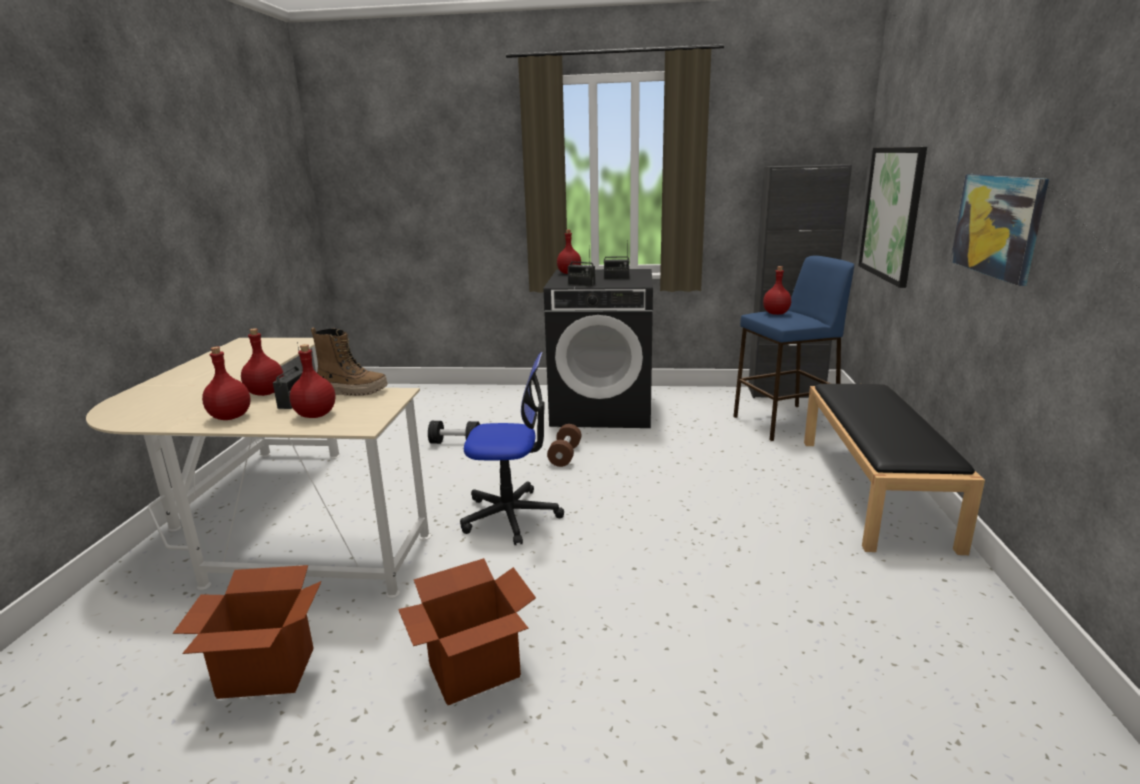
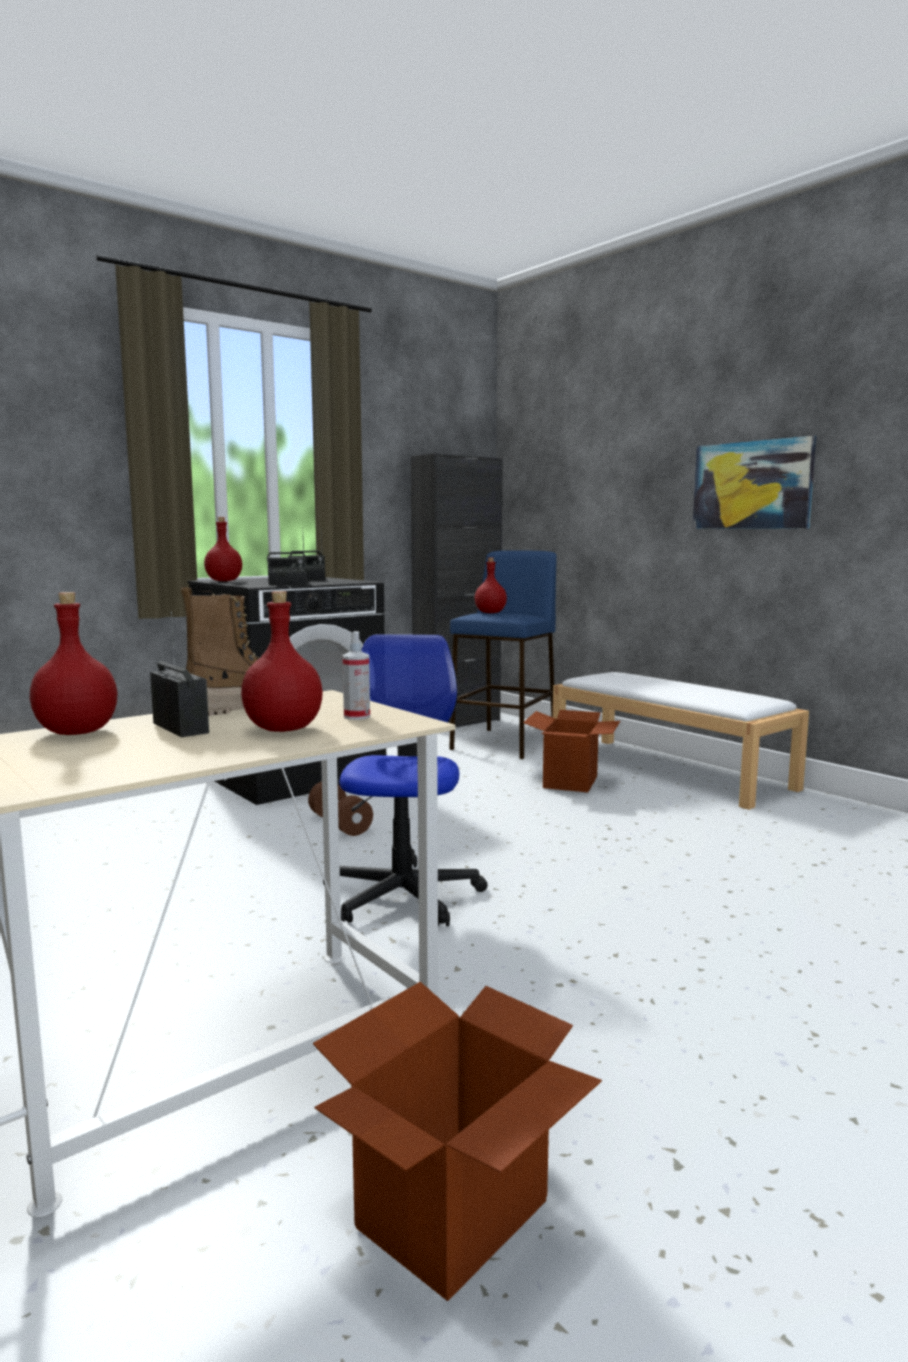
camera: 45 degrees left, 10 degrees down
(229, 417) = (123, 759): red bottle -> none
(361, 415) = (357, 717): none -> spray bottle
(455, 443) = (148, 855): black dumbbell -> none
(474, 671) = (684, 1039): cardboard box -> cardboard box (570, 782)
(511, 516) = (402, 896): office chair -> office chair turned 45 degrees counterclockwise
(874, 490) = (669, 770): black bench -> white bench
(891, 213) = (562, 504): picture -> none

